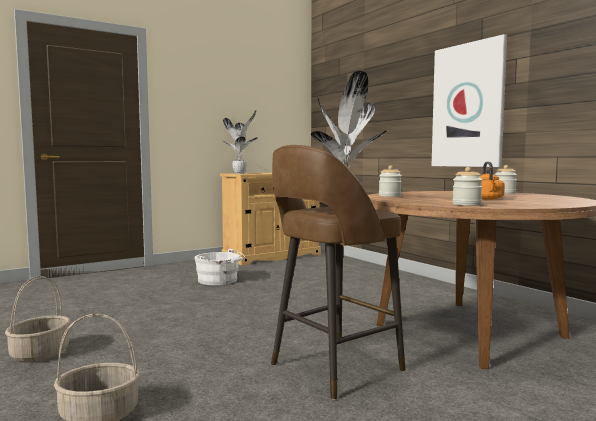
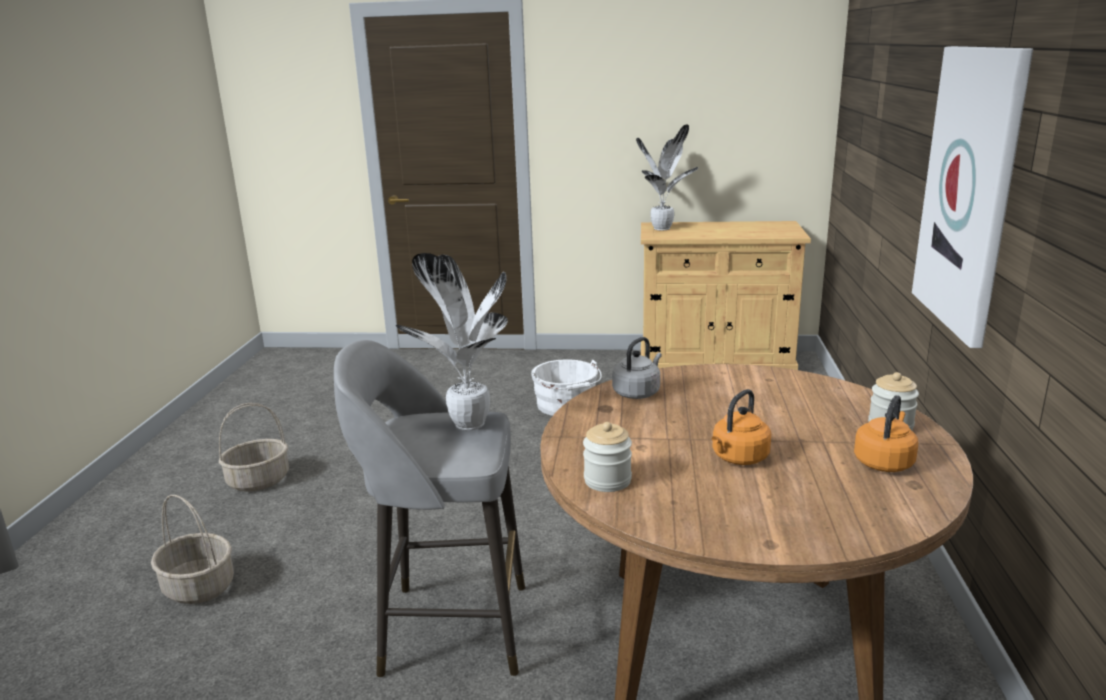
camera: 40 degrees right, 15 degrees up
(333, 368) = (449, 628): brown stool -> grey stool
(390, 196) = (638, 392): jar -> grey kettle
(531, 196) = (884, 462): none -> orange kettle

